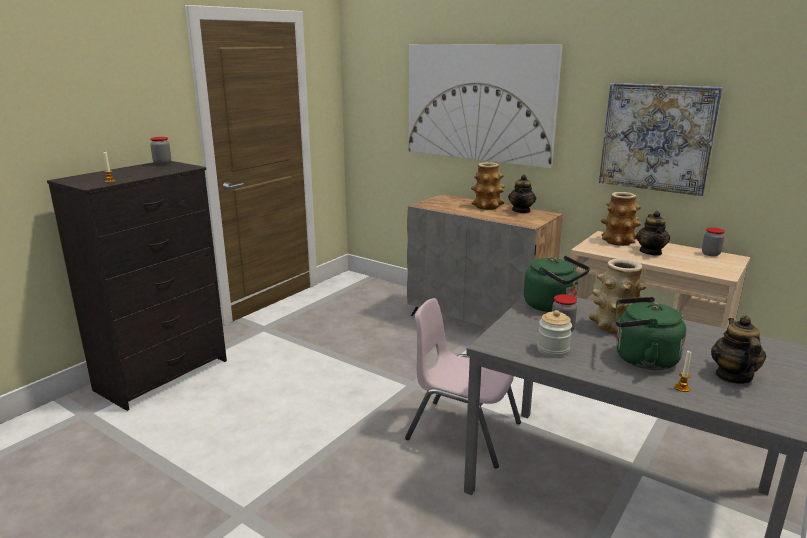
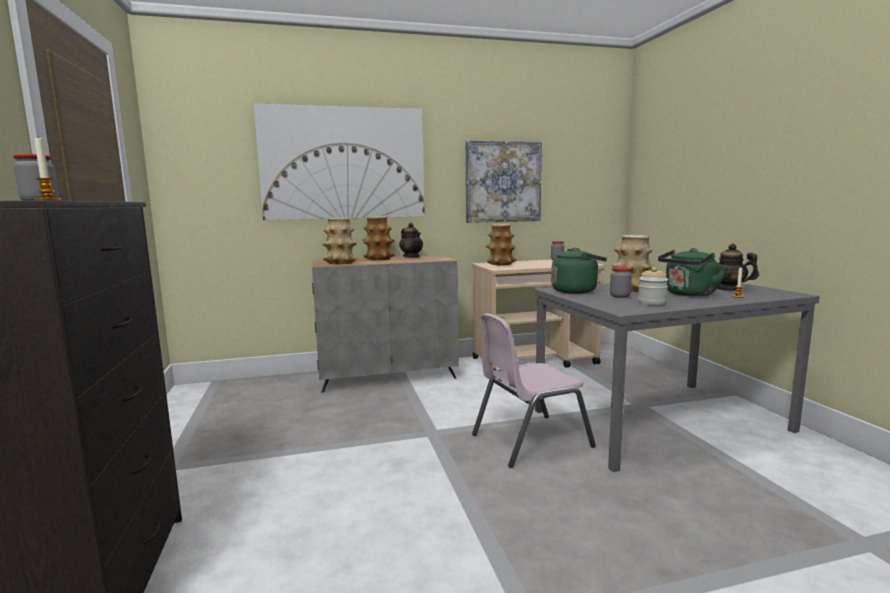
camera: 50 degrees left, 10 degrees down
(442, 205) = (340, 263): none -> vase
(651, 252) = (532, 264): teapot -> none

